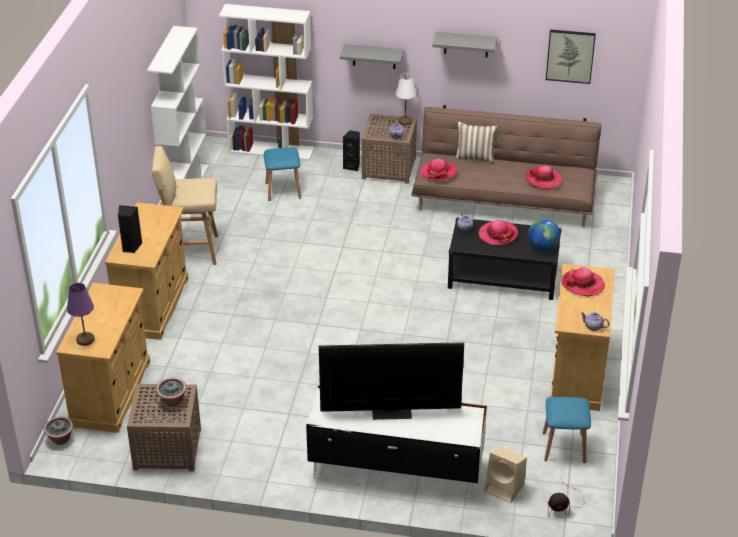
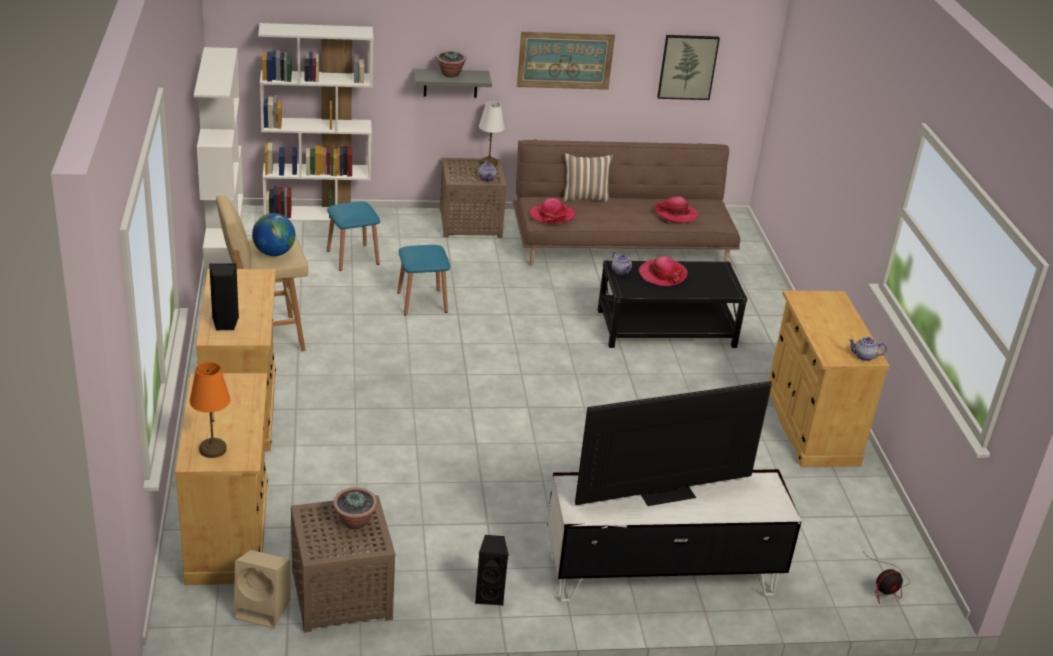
camera: 20 degrees left, 5 degrees down
(60, 439) = (178, 605): potted plant -> potted plant (450, 74)
(85, 339) = (212, 449): purple table lamp -> orange table lamp
(352, 166) = (426, 225): black speaker -> black speaker (489, 595)
(466, 44) = (565, 60): grey shelf -> picture
(505, 488) = (807, 576): beige speaker -> beige speaker (264, 609)
(542, 247) = (722, 284): globe -> globe (274, 253)
(564, 447) = (846, 515): blue stool -> blue stool (422, 302)
(582, 284) = (821, 311): hat -> none

